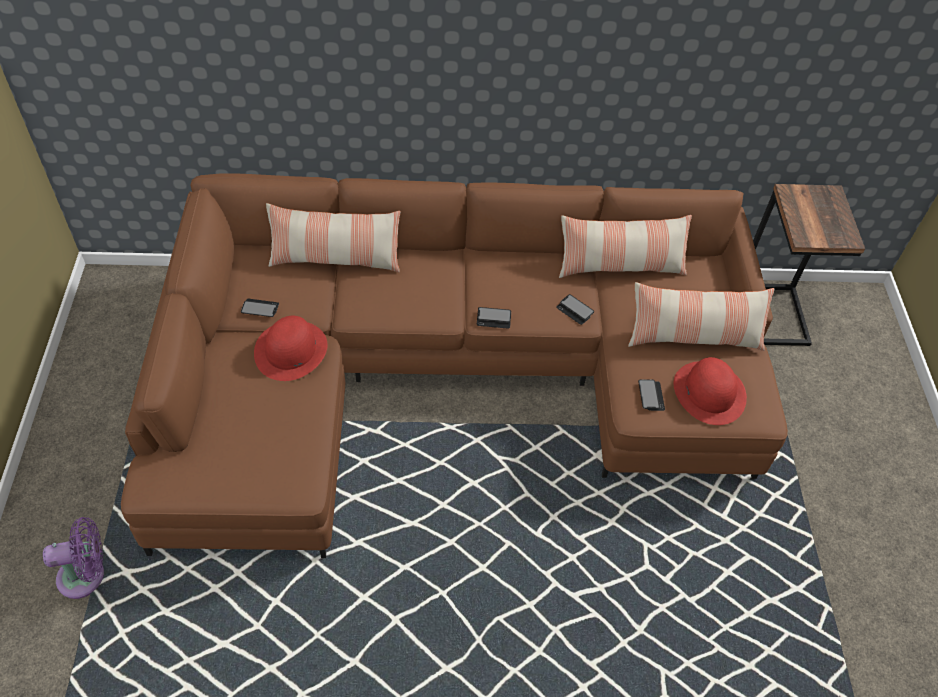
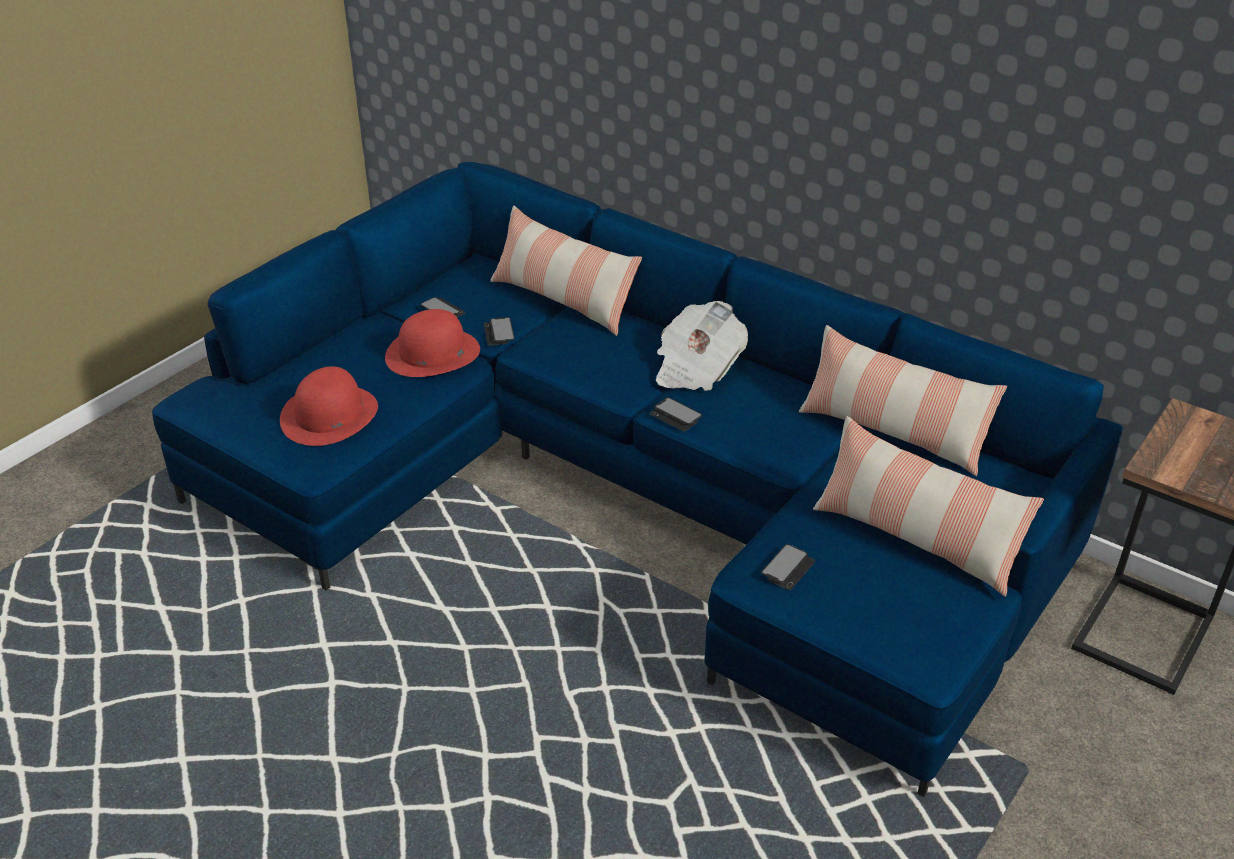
camera: 40 degrees right, 15 degrees down
(86, 575) = (116, 491): purple fan -> none
(444, 374) = (625, 494): brown sofa -> blue sofa
(472, 274) = (696, 368): none -> newspaper
(575, 310) = (783, 448): phone -> phone (499, 332)
(709, 392) = (872, 602): red hat -> red hat (329, 415)

